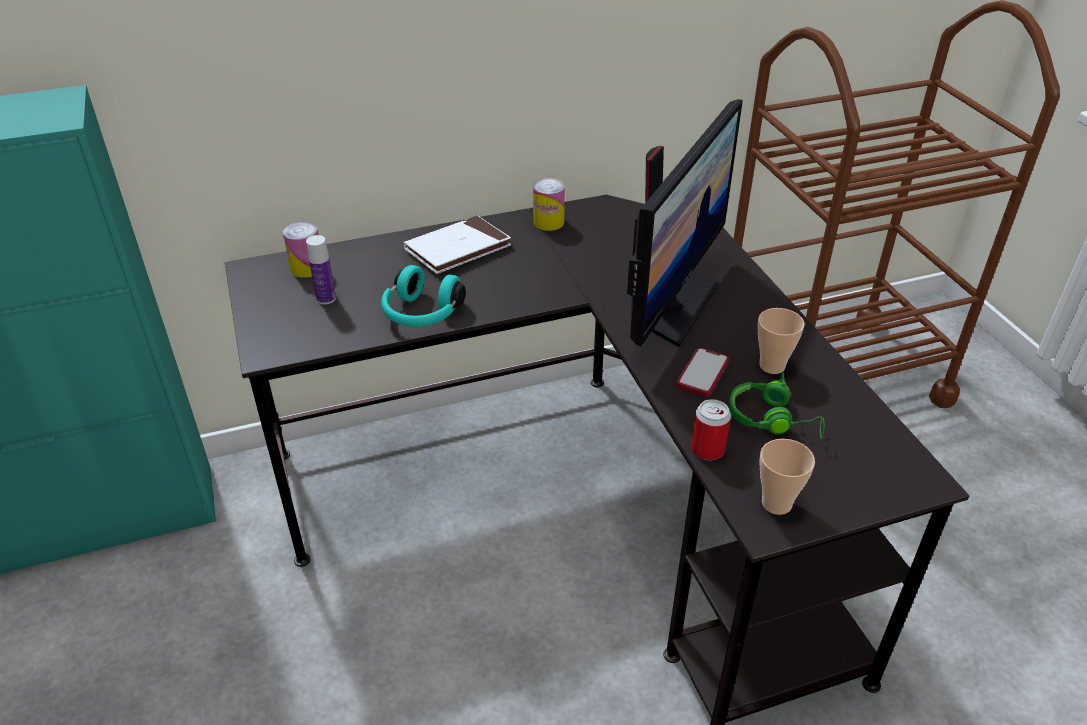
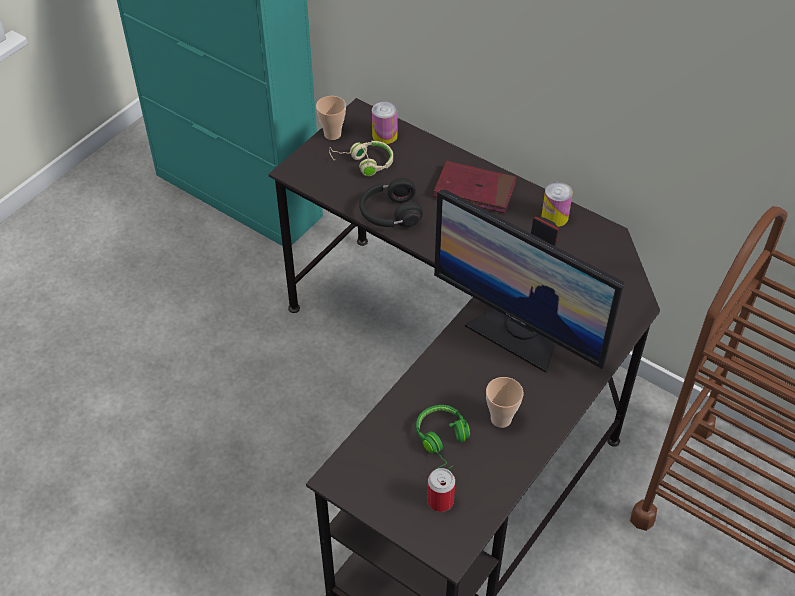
camera: 55 degrees right, 10 degrees up
(326, 298) = (363, 163): bottle -> beige headphones
(421, 314) = (389, 214): turquoise headphones -> black headphones
(458, 249) = (474, 190): white book -> red book
(671, 306) = (518, 333): monitor -> monitor turned 45 degrees clockwise
(702, 374) = (457, 384): phone -> none
(707, 449) = (383, 420): can -> can (440, 501)
(776, 503) = (361, 476): cup -> cup (332, 134)

